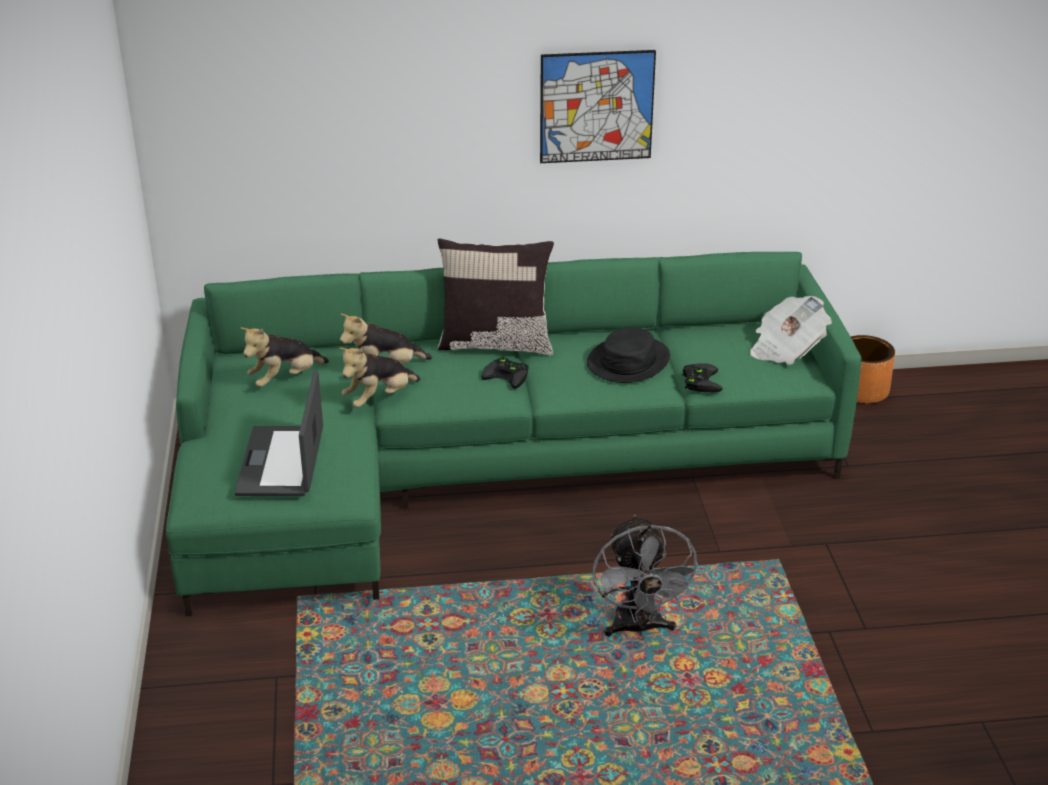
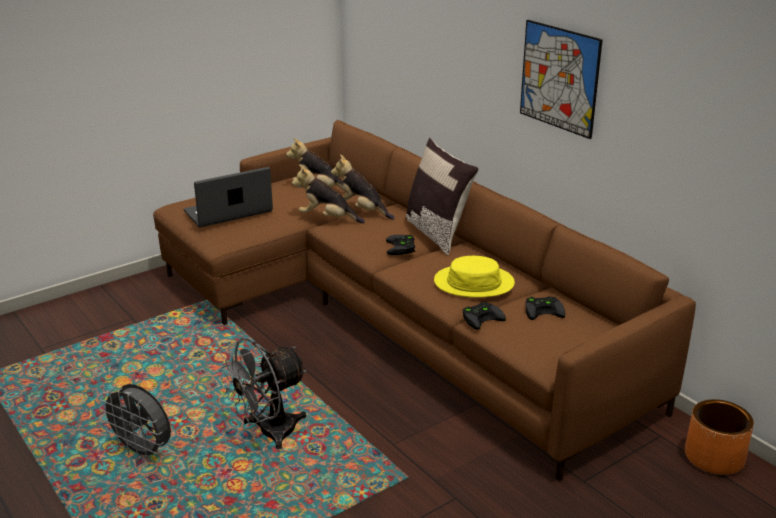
camera: 60 degrees right, 5 degrees down
(482, 467) = (395, 315): green sofa -> brown sofa
(602, 735) = (143, 452): none -> grey fan
(628, 361) = (474, 283): black hat -> yellow hat
(714, 344) = (544, 310): none -> black game controller
(786, 348) = (581, 343): newspaper -> none

